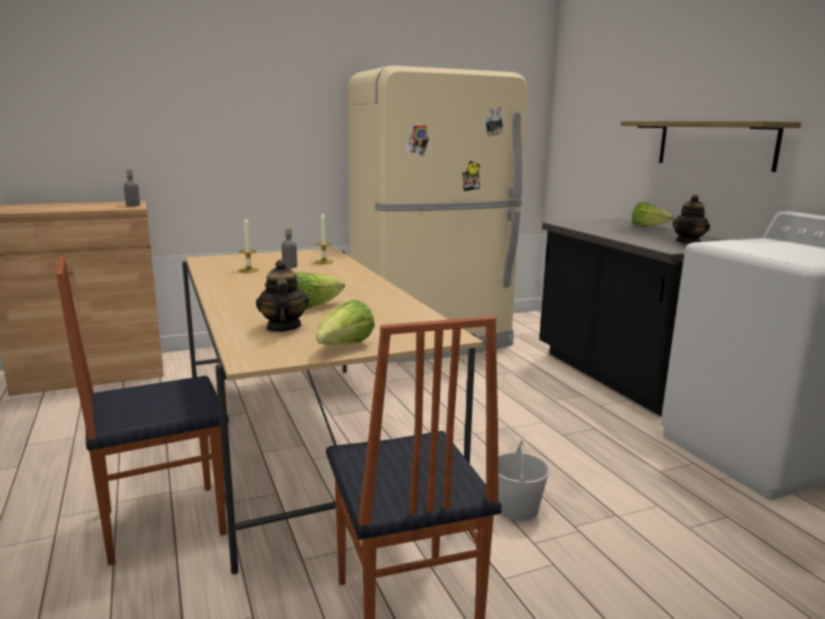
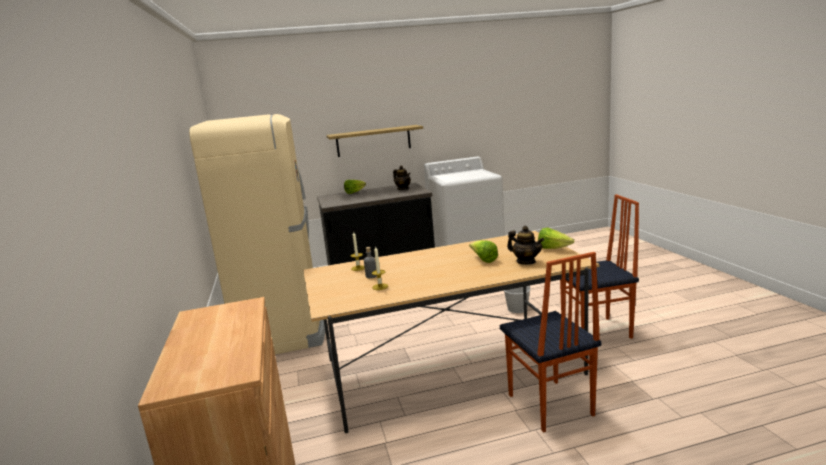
camera: 80 degrees left, 0 degrees up
(133, 205) = (230, 307): grey bottle -> none
(283, 327) = (526, 262): teapot -> teapot turned 135 degrees counterclockwise

